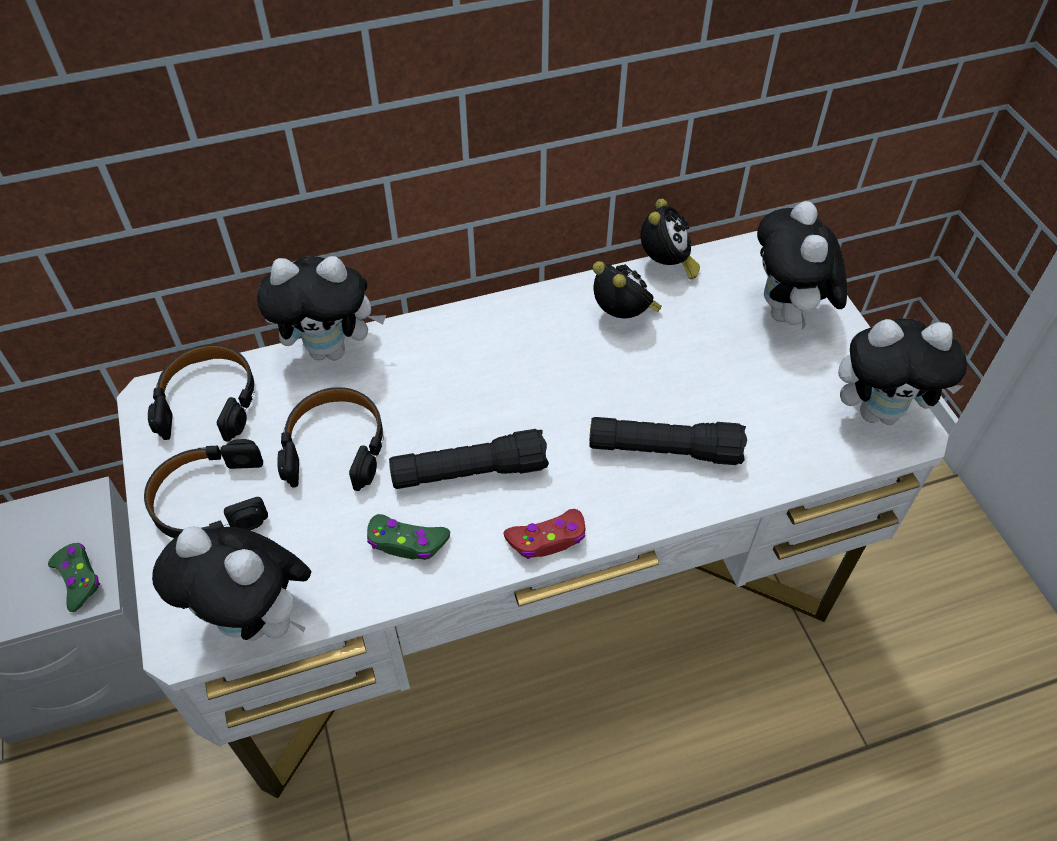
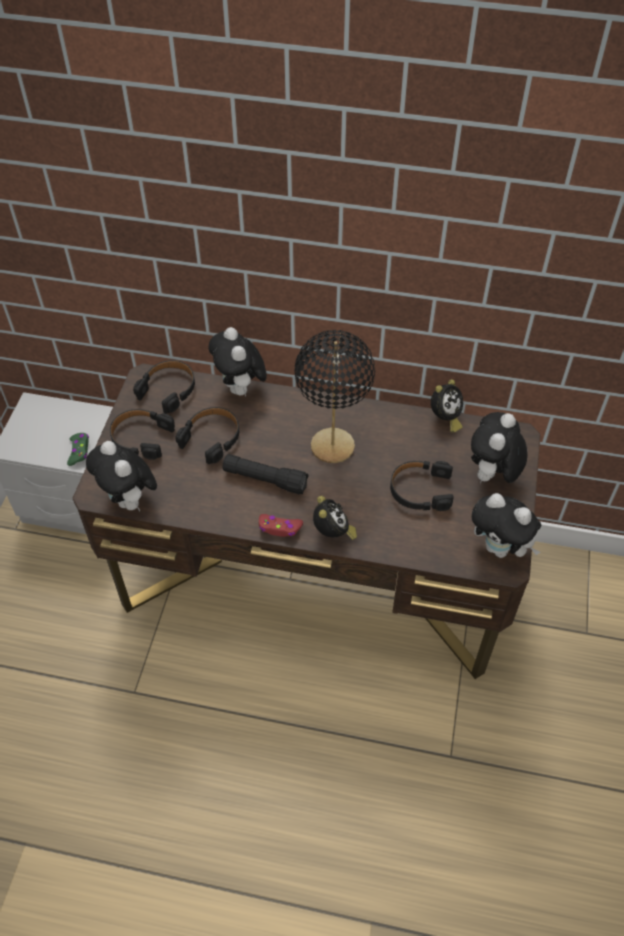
camera: 30 degrees right, 0 degrees up
(331, 349) = (240, 389): plush toy -> plush toy turned 45 degrees clockwise
(407, 542) = (214, 498): green game controller -> none
(527, 597) = (312, 579): white desk -> brown desk
(537, 373) = (333, 446): none -> black table lamp
(623, 317) = (400, 436): alarm clock -> alarm clock (333, 533)
(664, 450) = (368, 514): black flashlight -> none
(710, 380) = (420, 490): none -> black headphones

